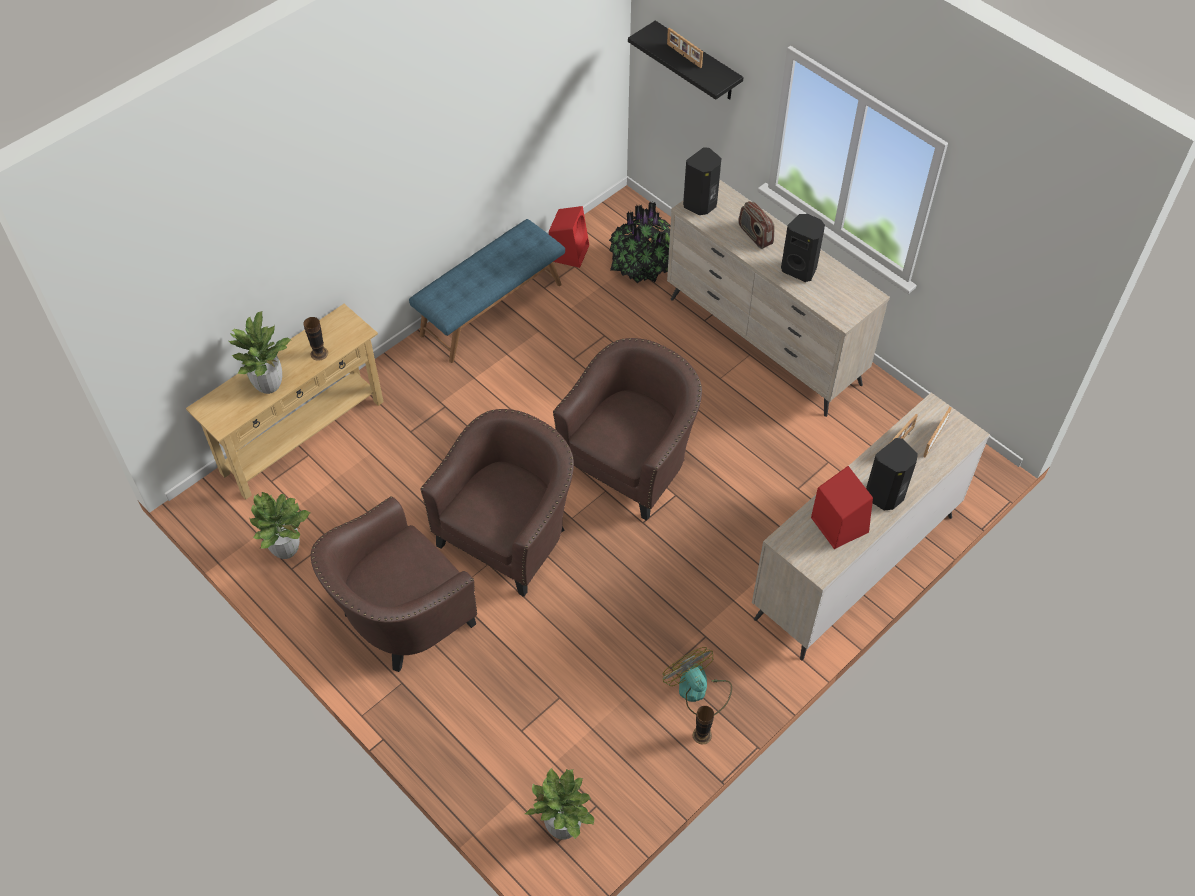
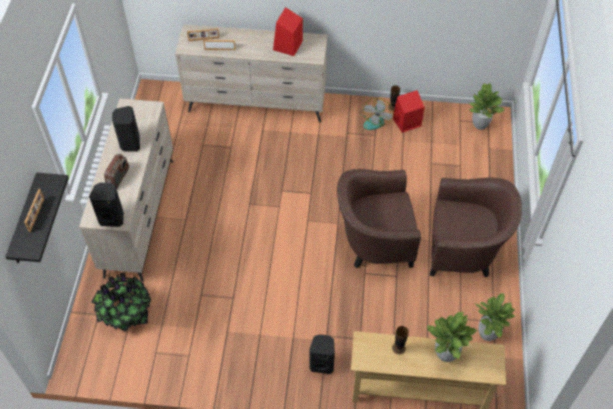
camera: 130 degrees left, 0 degrees up
(491, 309) = (232, 372): blue bench -> none
(569, 252) = (145, 364): red speaker -> red speaker (406, 122)
(631, 462) = (279, 221): brown armchair -> none
(885, 496) = (255, 39): black speaker -> black speaker (322, 364)

